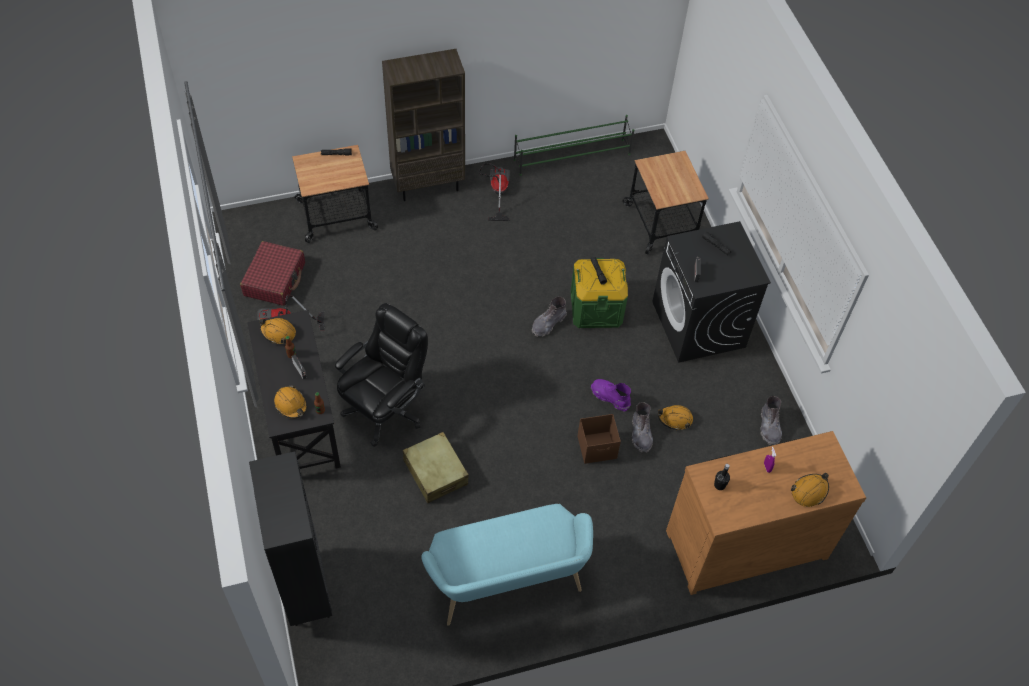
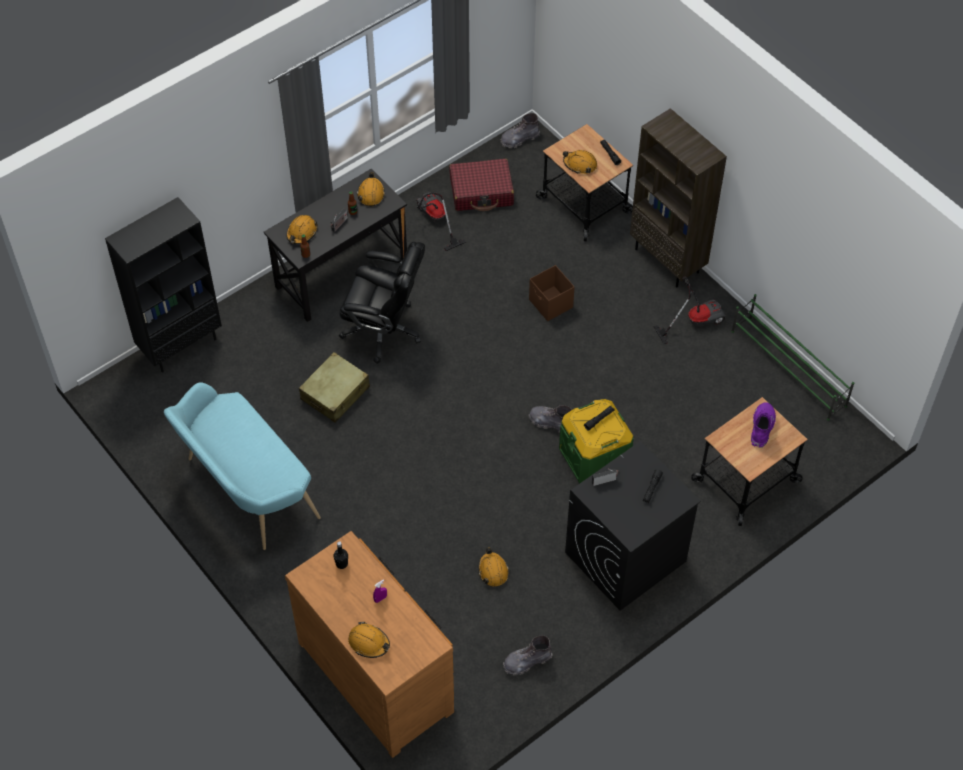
camera: 70 degrees right, 0 degrees up
(334, 178) = (580, 164): none -> orange hard hat
(597, 448) = (425, 513): brown storage box -> brown storage box (551, 304)
(610, 397) = (490, 505): purple boot -> purple boot (761, 427)
(641, 434) = (459, 546): grey boot -> grey boot (519, 139)

